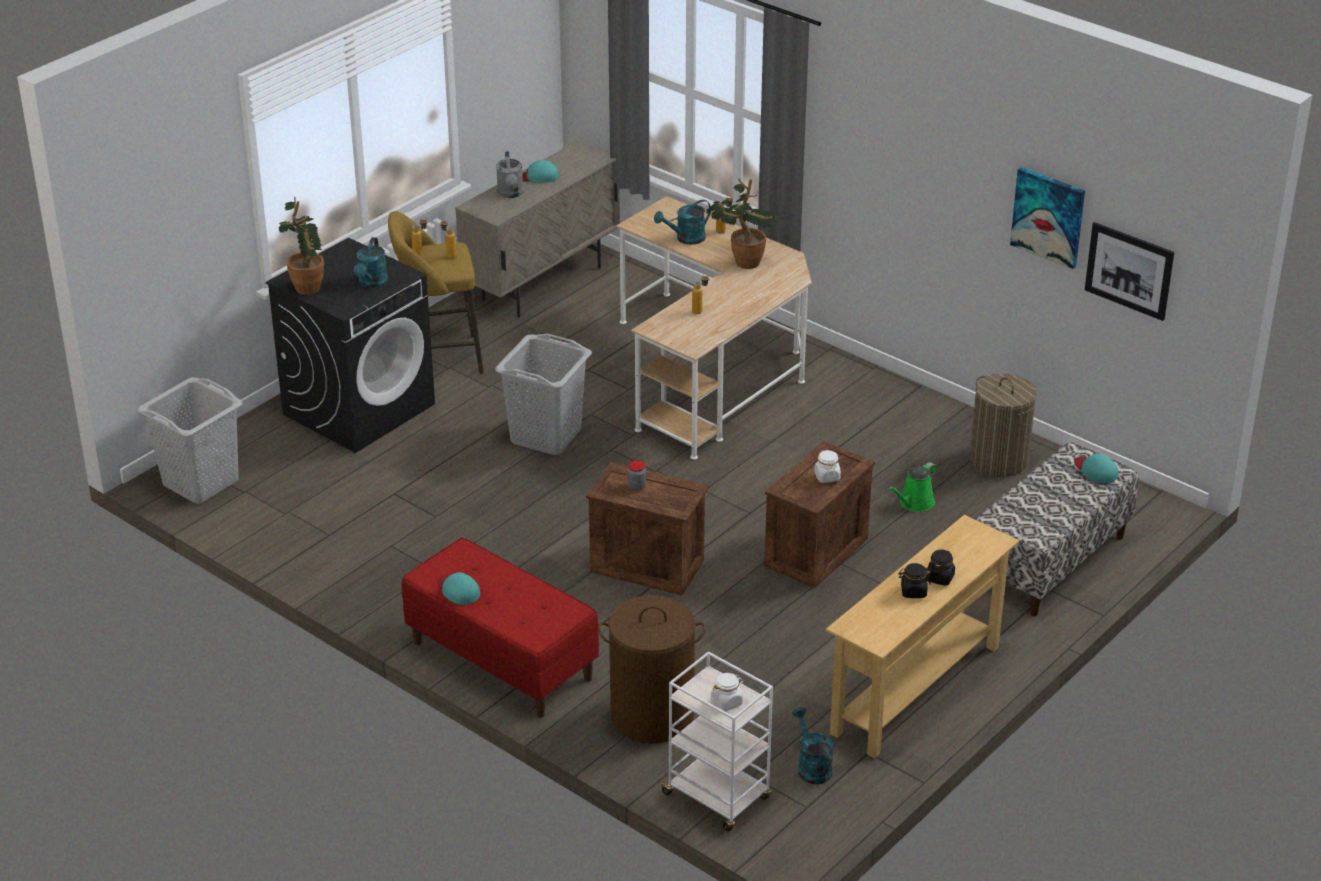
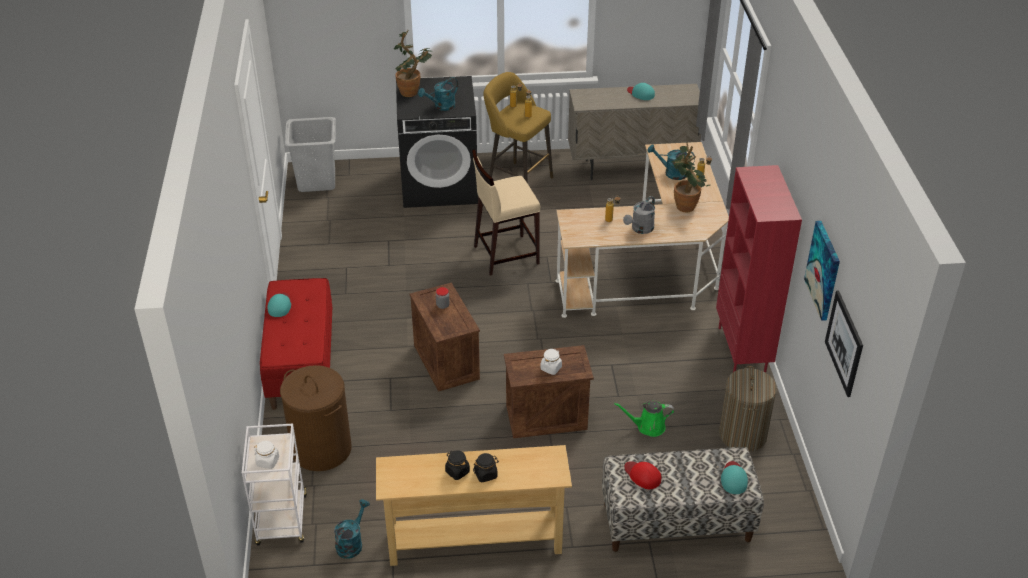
camera: 45 degrees right, 5 degrees up
(511, 194) = (610, 96): grey watering can -> grey watering can (640, 229)
(545, 436) = (505, 254): grey laundry basket -> beige stool
(897, 391) = (743, 350): none -> red bookcase
(1026, 514) = (642, 475): none -> red cap

